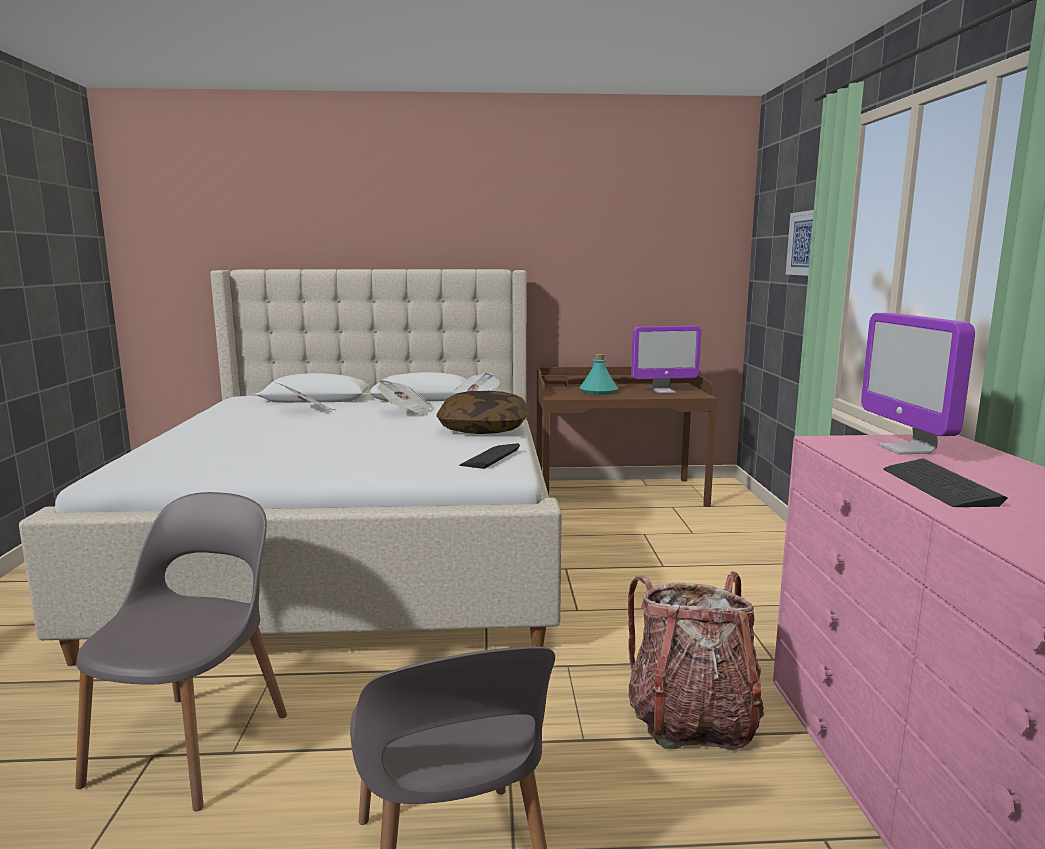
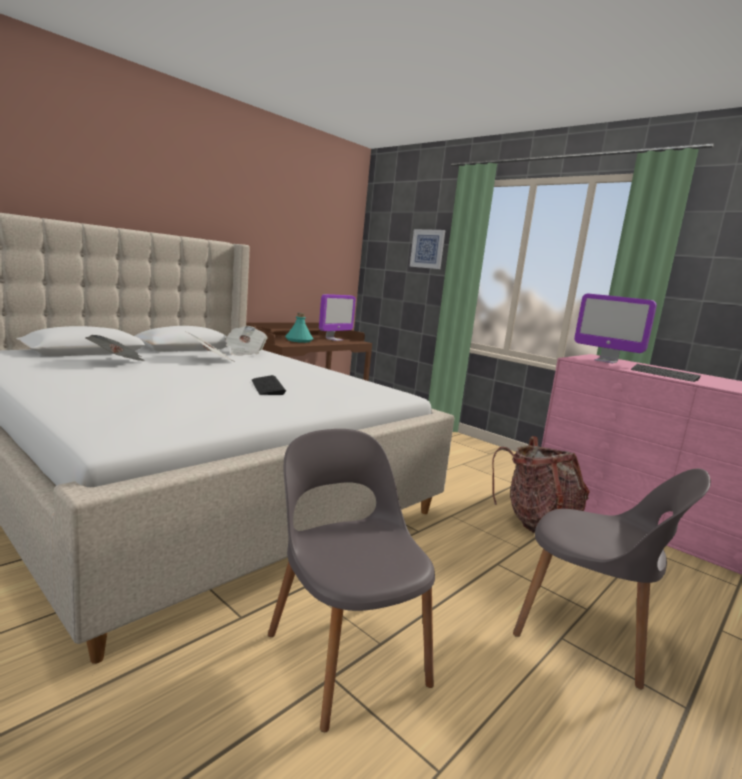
camera: 45 degrees left, 0 degrees up
(484, 429) = (305, 368): pillow -> none
(490, 457) = (368, 386): keyboard -> keyboard (267, 387)

